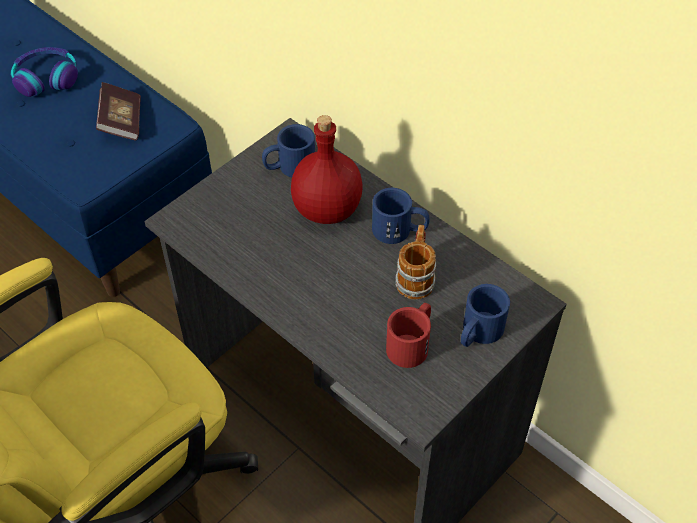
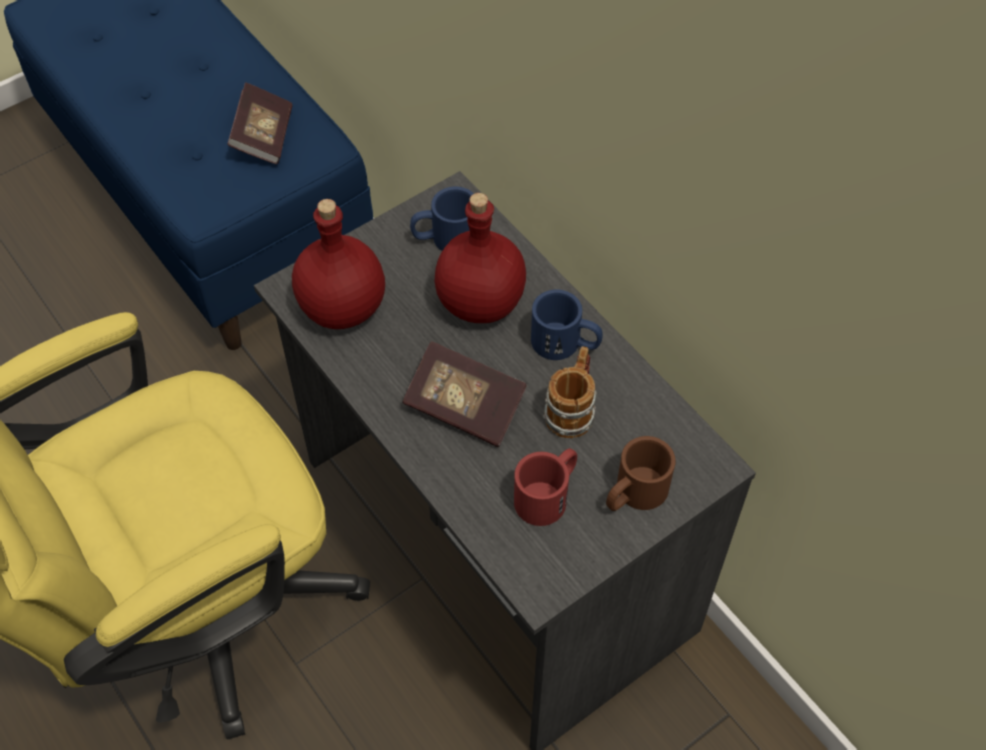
camera: 10 degrees right, 5 degrees up
(46, 78) = (182, 65): headphones -> none
(219, 229) = (343, 309): none -> red bottle
(331, 288) = (464, 407): none -> book
(478, 333) = (634, 494): blue mug -> brown mug

